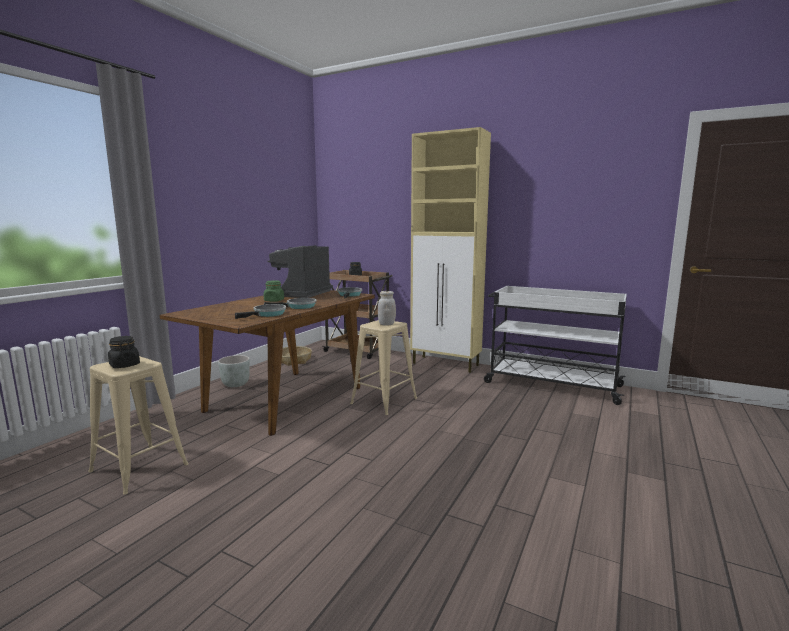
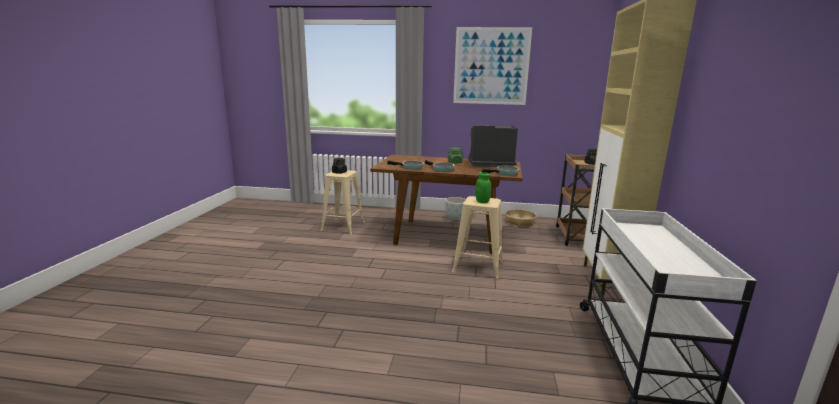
camera: 70 degrees right, 5 degrees up
(227, 177) = (491, 66): none -> picture
(386, 324) = (482, 202): white jar -> green jar

